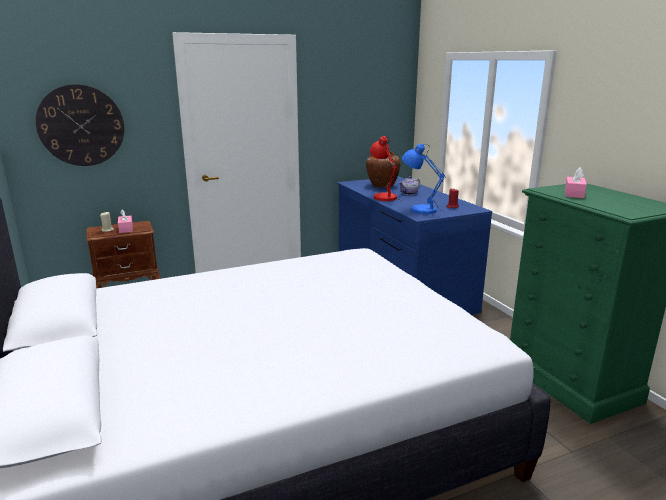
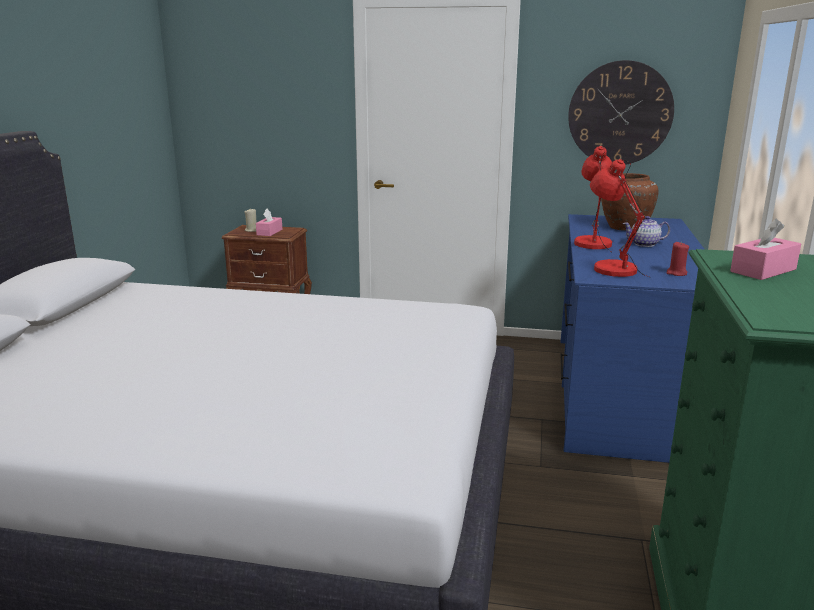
camera: 35 degrees right, 0 degrees up
(81, 125) = (246, 106): wall clock -> wall clock (620, 113)
(420, 210) = (612, 269): blue table lamp -> red table lamp

